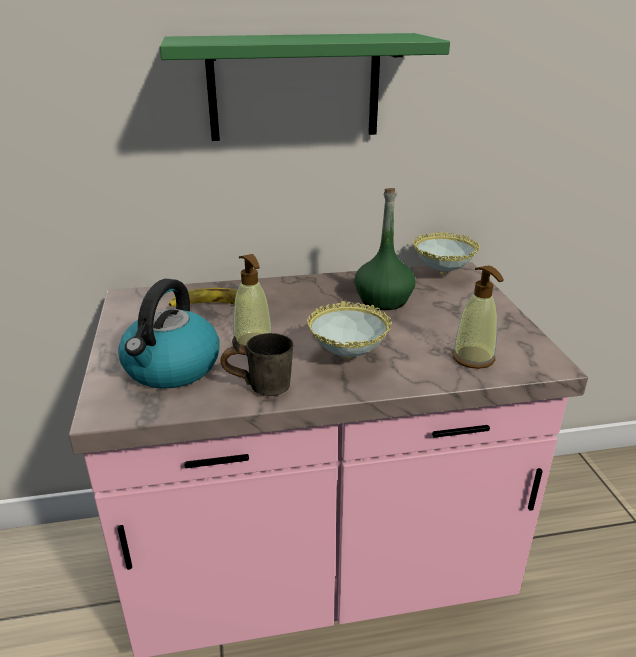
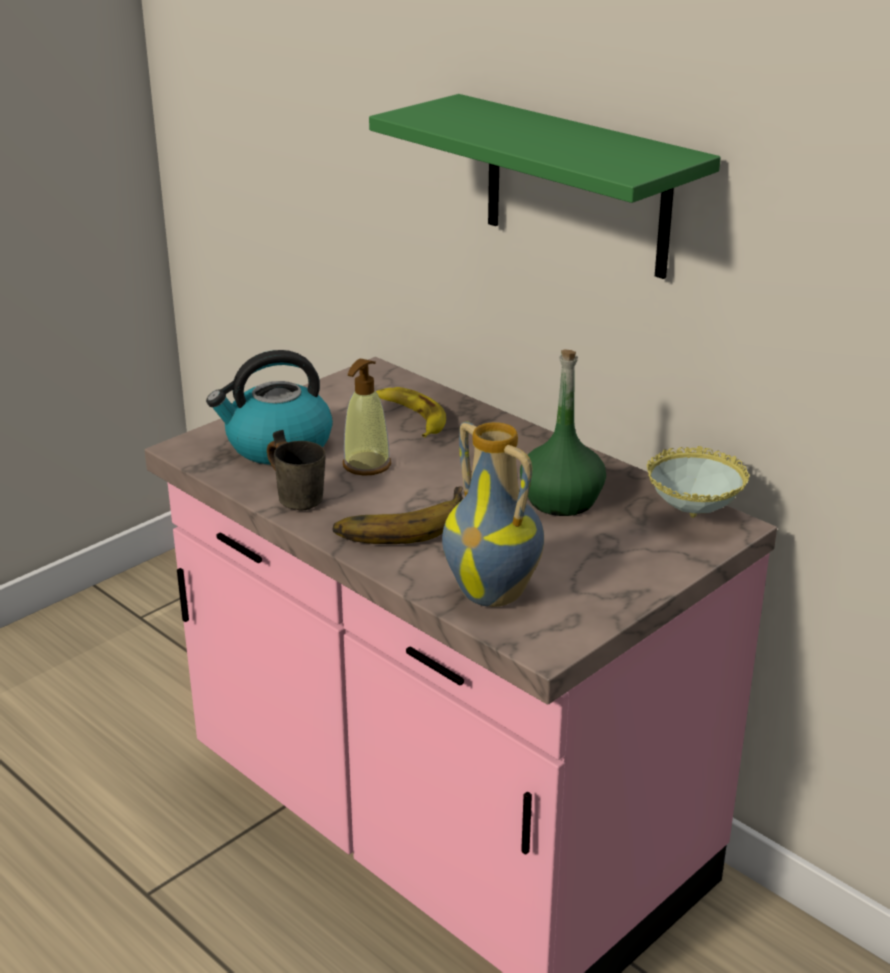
camera: 55 degrees right, 0 degrees up
(348, 359) = (399, 522): bowl -> banana
(473, 358) = (494, 593): soap dispenser -> vase

